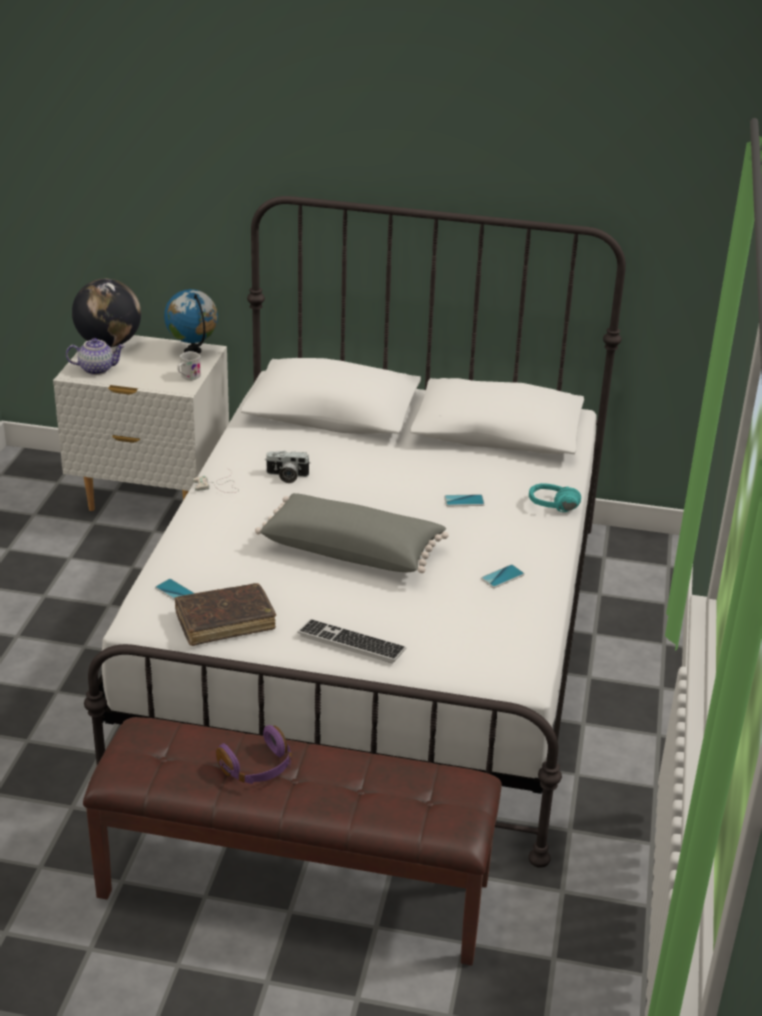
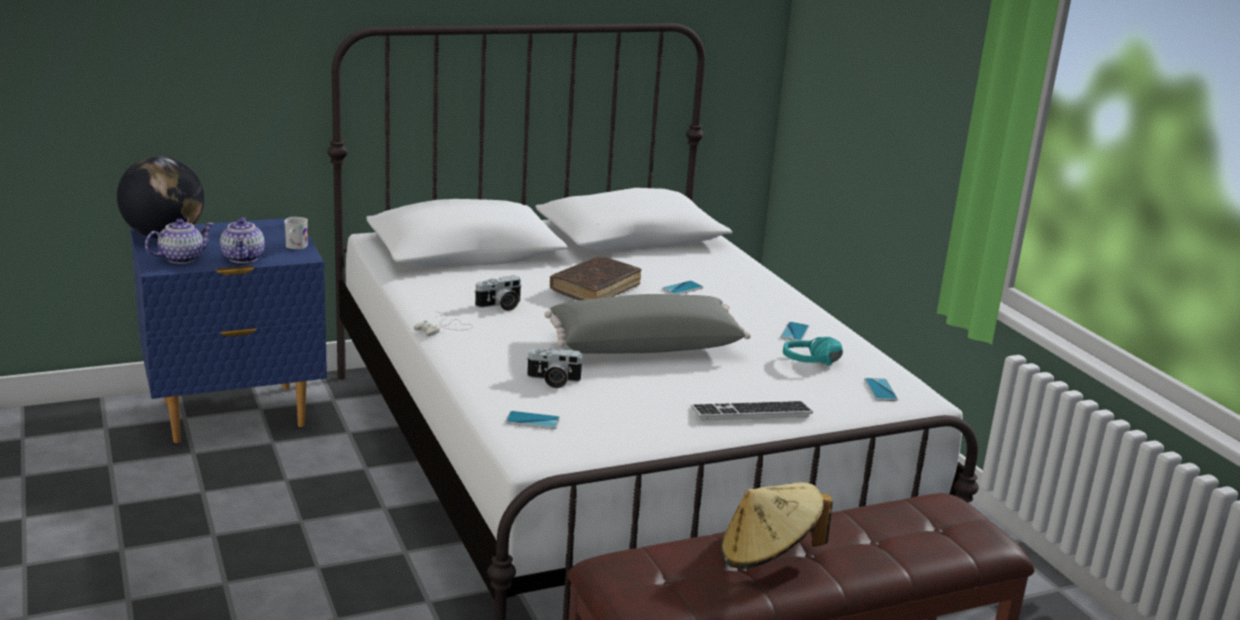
camera: 35 degrees left, 10 degrees down
(139, 380) = (244, 258): none -> teapot
(151, 498) = (234, 414): white nightstand -> blue nightstand
(193, 351) = (269, 227): globe -> none
(225, 621) = (615, 430): brown book -> brown book (595, 289)
(236, 561) = (553, 381): none -> camera
(258, 768) = (768, 556): purple headphones -> beige hat
(495, 660) = (880, 390): none -> phone
(552, 510) = (759, 279): turquoise headphones -> turquoise headphones (815, 366)

